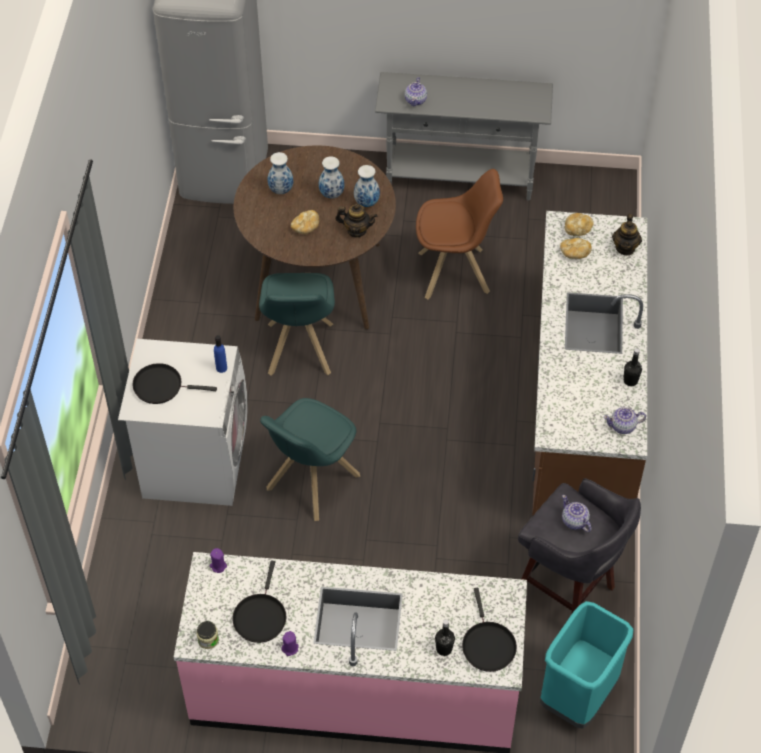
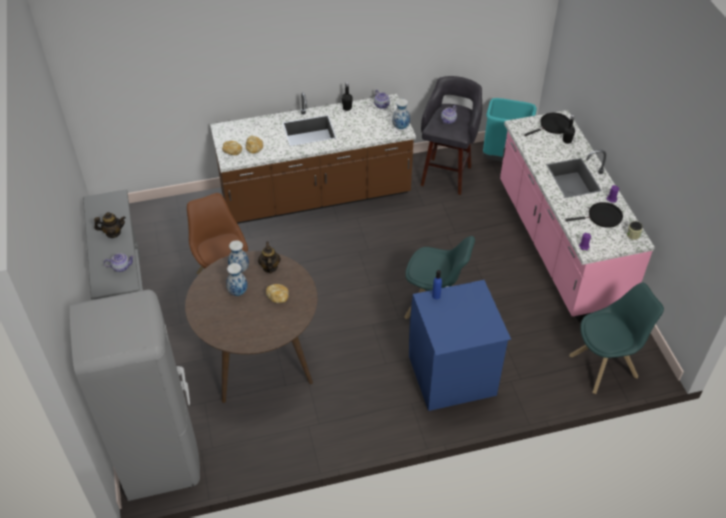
camera: 110 degrees left, 5 degrees down
(161, 386) = (469, 324): black frying pan -> none
(193, 460) = (451, 376): white washing machine -> blue washing machine
(280, 190) = (244, 324): vase -> vase (400, 127)
(299, 349) = (328, 347): turquoise chair -> turquoise chair (604, 366)
(625, 248) = (240, 128): teapot -> teapot (113, 233)

